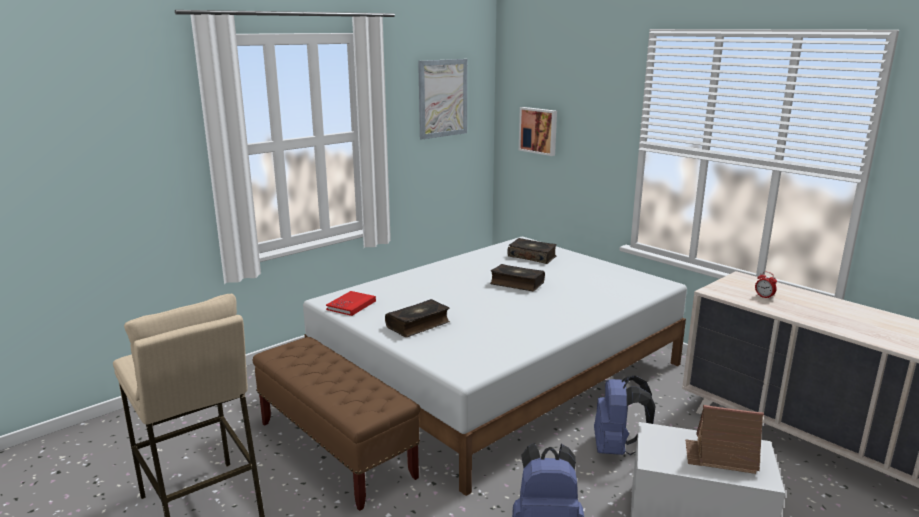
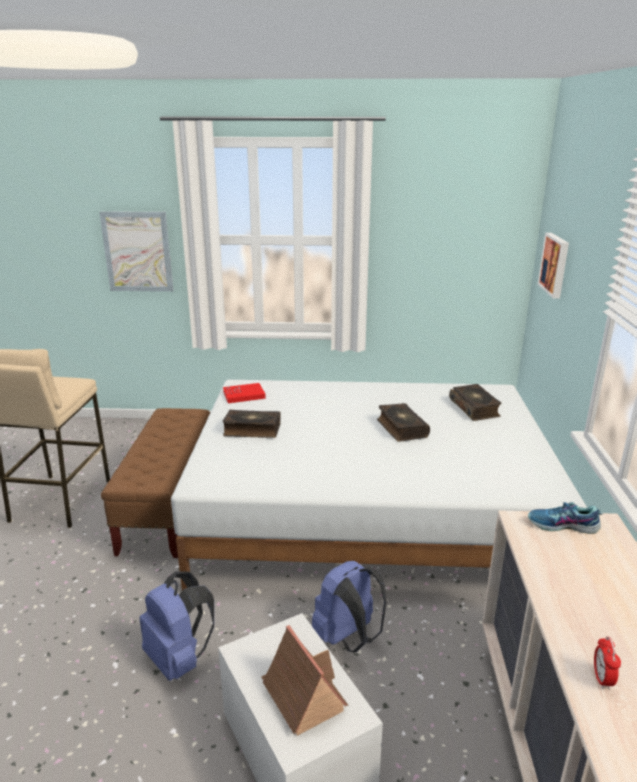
camera: 45 degrees right, 5 degrees up
(442, 98) = (457, 212): picture -> picture (137, 252)
(731, 285) = (562, 526): none -> shoe
(764, 297) = (571, 559): alarm clock -> alarm clock (602, 679)

